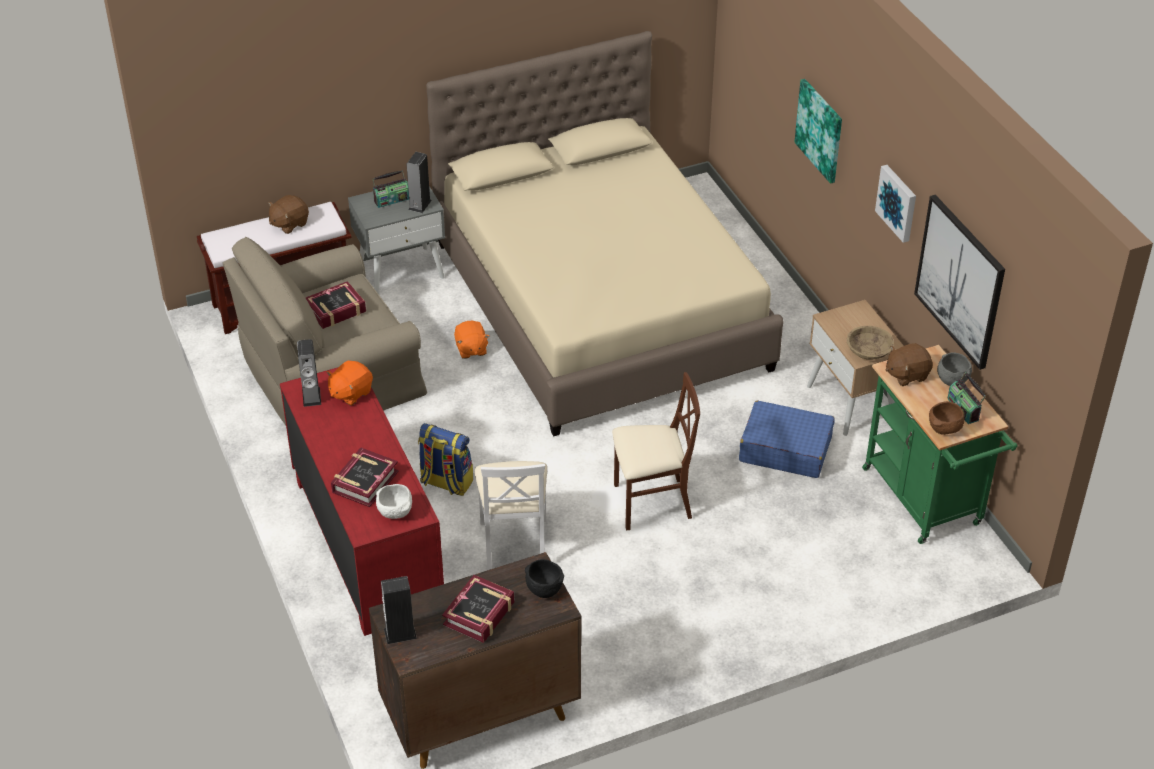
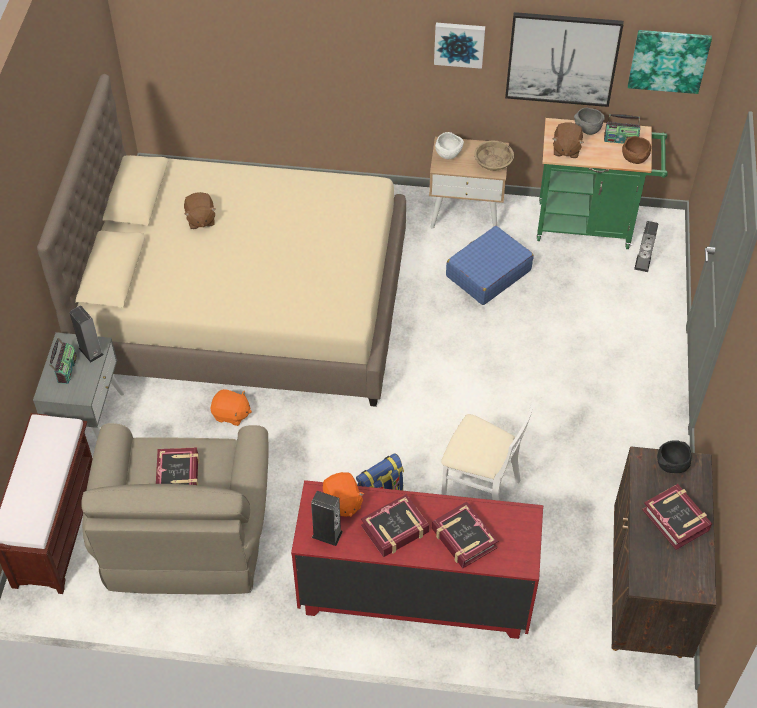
camera: 60 degrees left, 10 degrees up
(289, 224) = (37, 460): brown plush toy -> brown plush toy (200, 219)
(345, 435) = (395, 529): none -> book
(396, 513) = (515, 531): white bowl -> white bowl (448, 154)
(400, 633) = (670, 584): speaker -> speaker (642, 263)
(651, 503) = (491, 379): brown chair -> none
(820, 130) = (323, 43): picture -> picture (668, 60)

